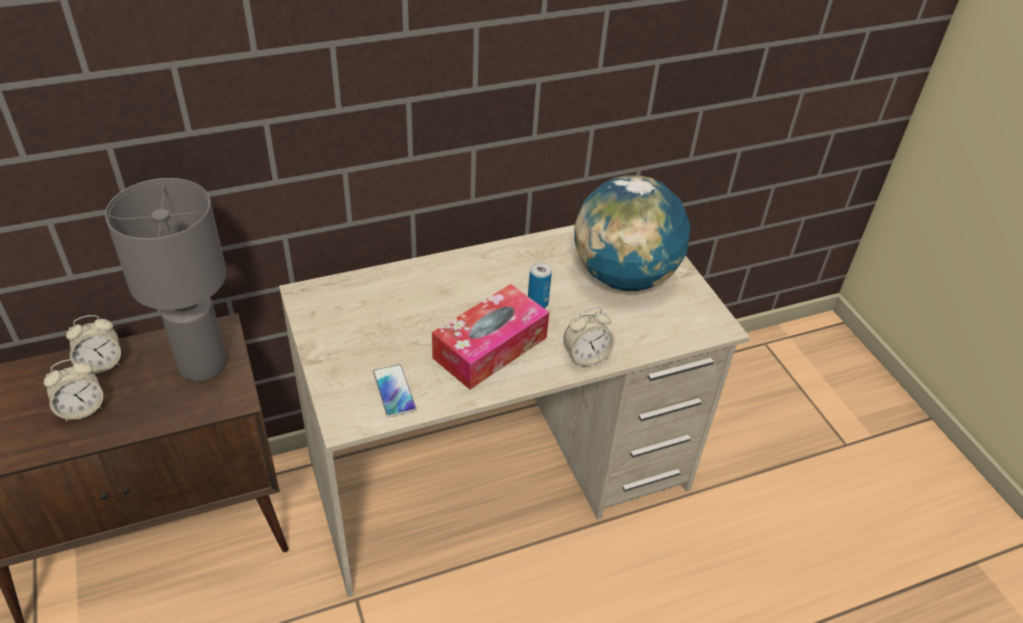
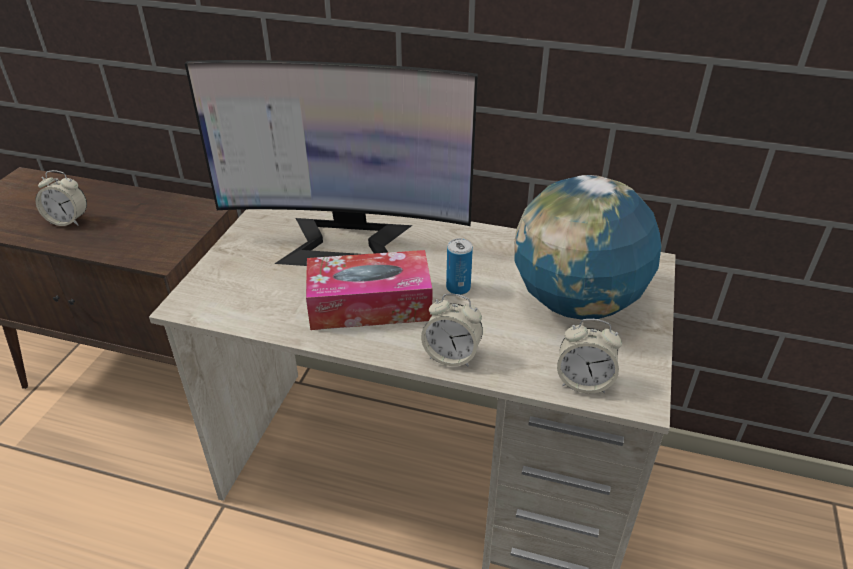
camera: 40 degrees right, 5 degrees down
(101, 364) = (114, 198): alarm clock -> alarm clock (583, 382)
(203, 366) = (169, 227): grey table lamp -> none
(394, 391) = (249, 300): phone -> none
(414, 306) = (346, 243): none -> monitor

